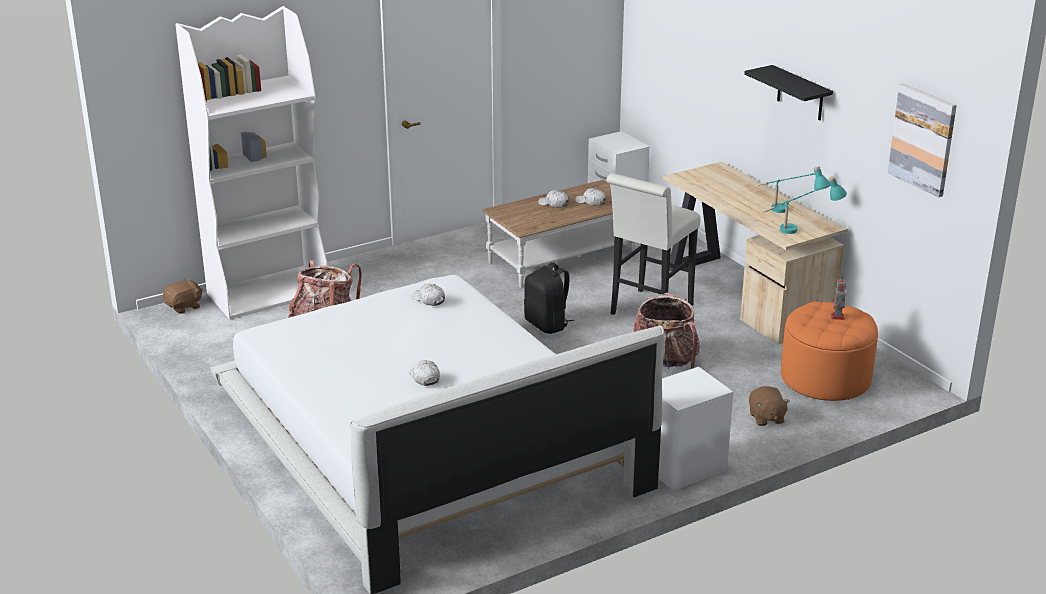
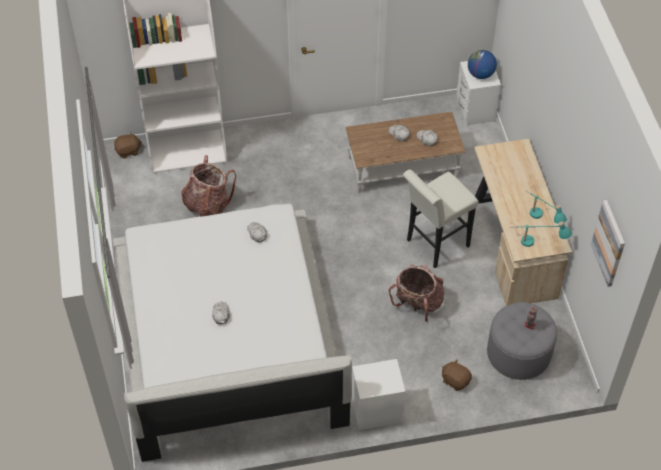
camera: 20 degrees right, 25 degrees up
(547, 325) = (358, 239): black backpack -> none
(619, 143) = (480, 74): none -> globe
(766, 418) = (455, 380): brown plush toy -> brown plush toy turned 120 degrees clockwise
(800, 94) = (566, 144): black shelf -> none
(825, 378) = (518, 353): orange ottoman -> grey ottoman

